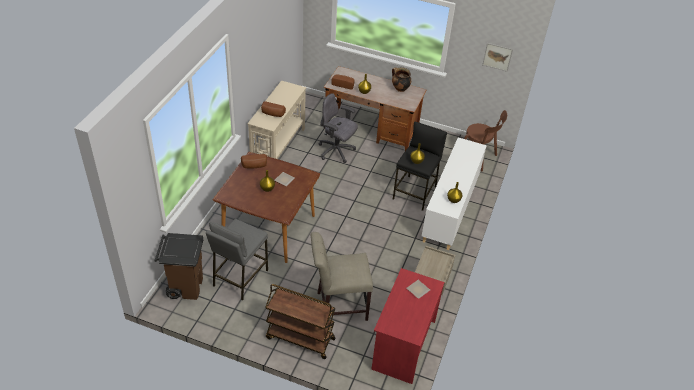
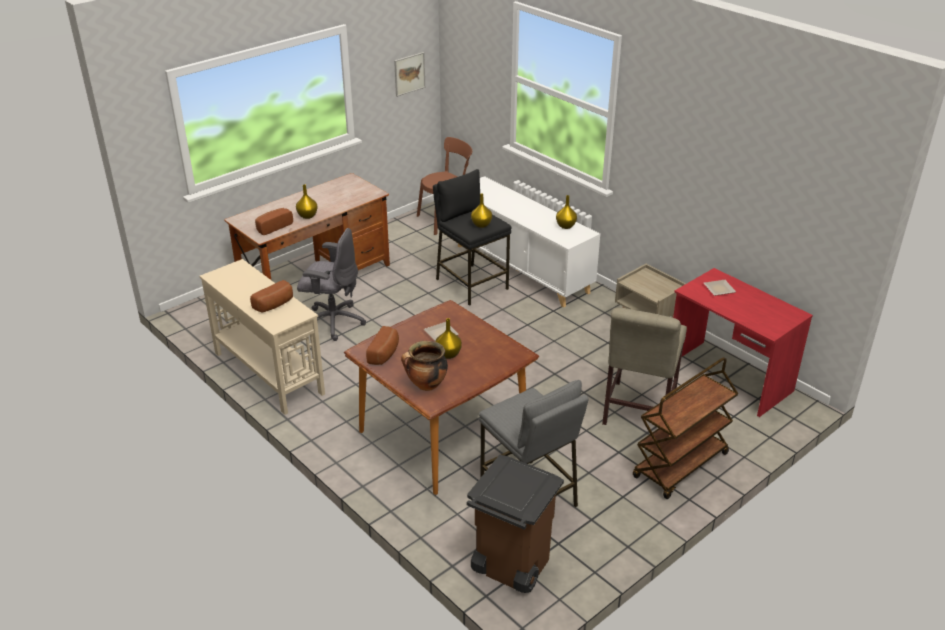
camera: 60 degrees left, 10 degrees down
(336, 151) = (333, 322): grey office chair -> grey office chair turned 135 degrees counterclockwise
(399, 89) = (330, 189): cooking pot -> cooking pot (426, 385)

